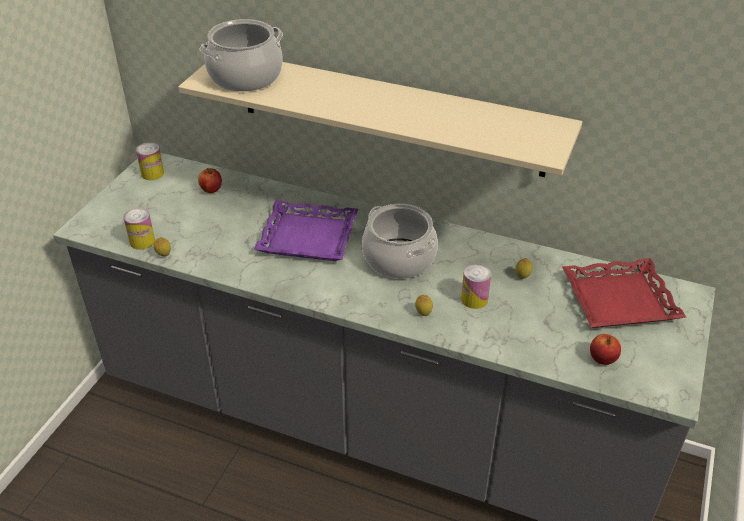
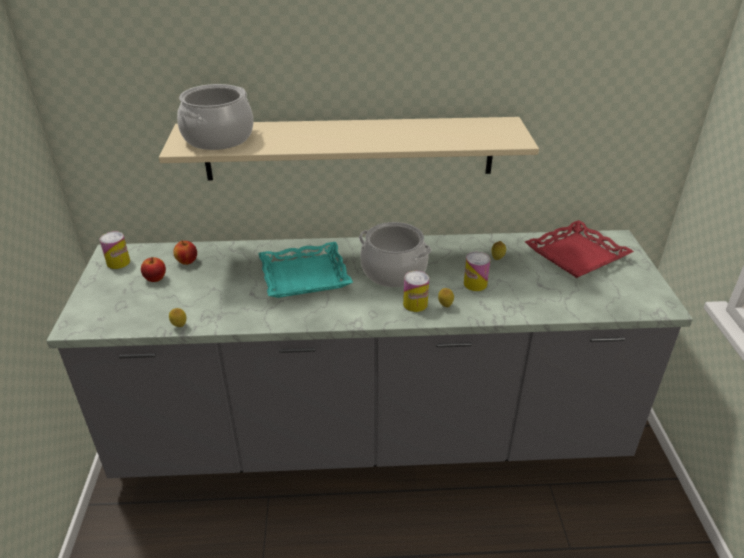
camera: 25 degrees left, 5 degrees down
(142, 241) = (148, 320): can -> can (415, 304)
(308, 237) = (304, 275): purple tray -> turquoise tray
(602, 359) = (599, 298): apple -> apple (155, 278)

